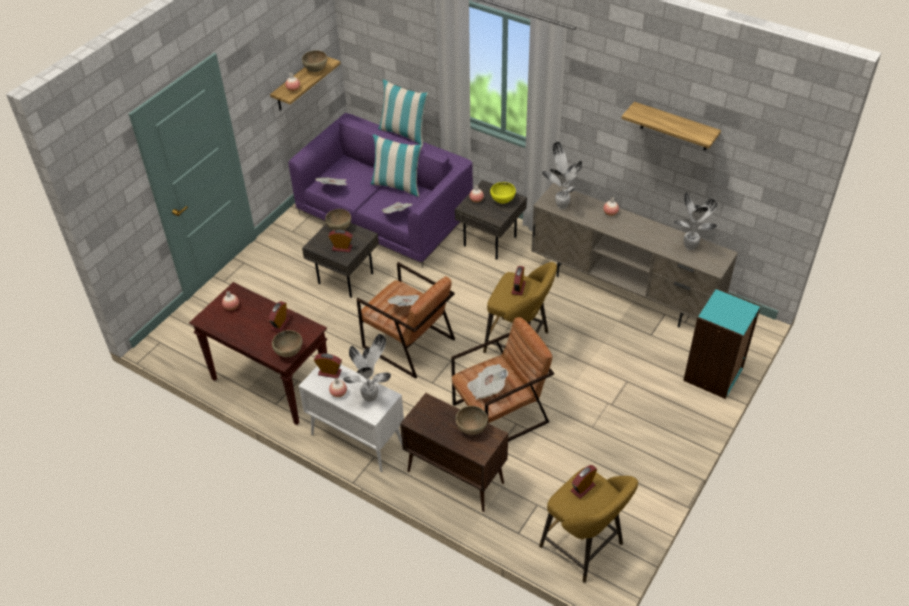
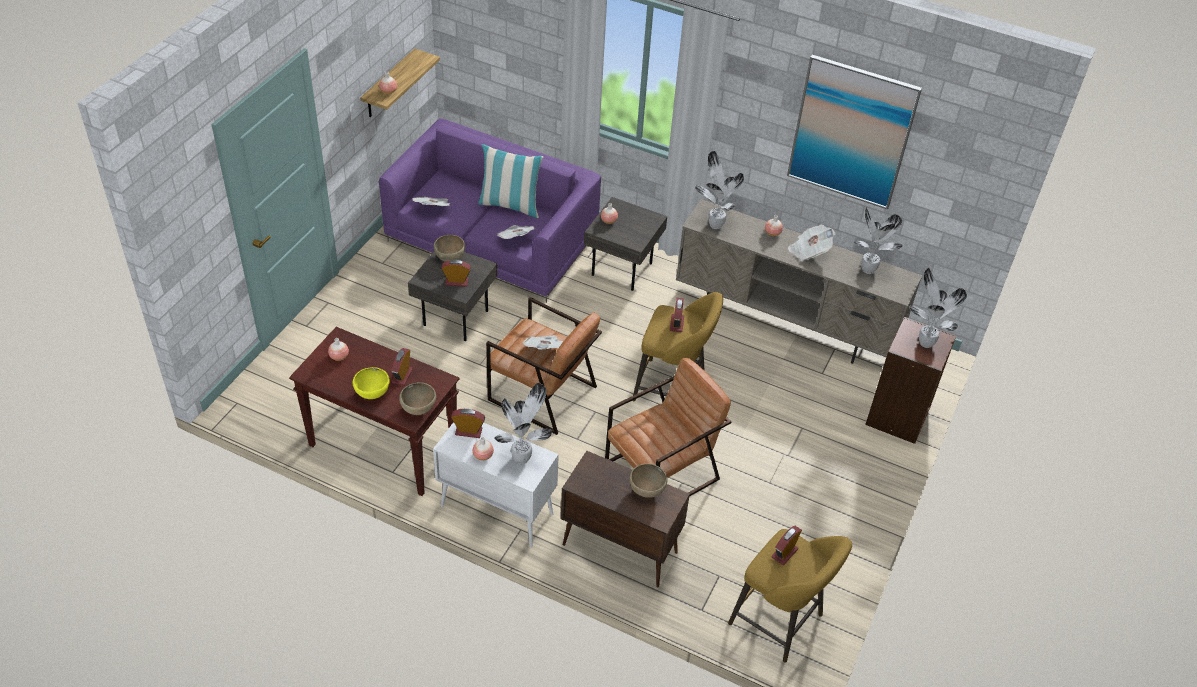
camera: 10 degrees left, 0 degrees up
(316, 70) = (412, 67): brown bowl -> none
(403, 133) = (514, 142): pillow -> none
(487, 388) = (652, 442): newspaper -> newspaper (809, 251)
(502, 201) = (640, 221): yellow bowl -> yellow bowl (372, 394)
(674, 127) = (851, 132): shelf -> picture
(714, 375) = (898, 416): turquoise bookcase -> brown bookcase
(731, 310) = (924, 342): none -> potted plant

